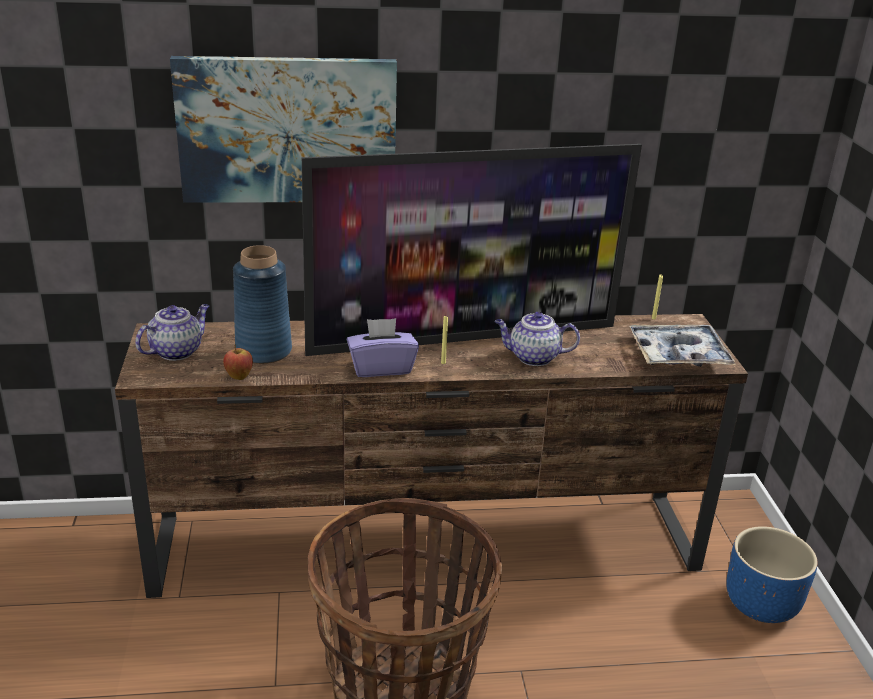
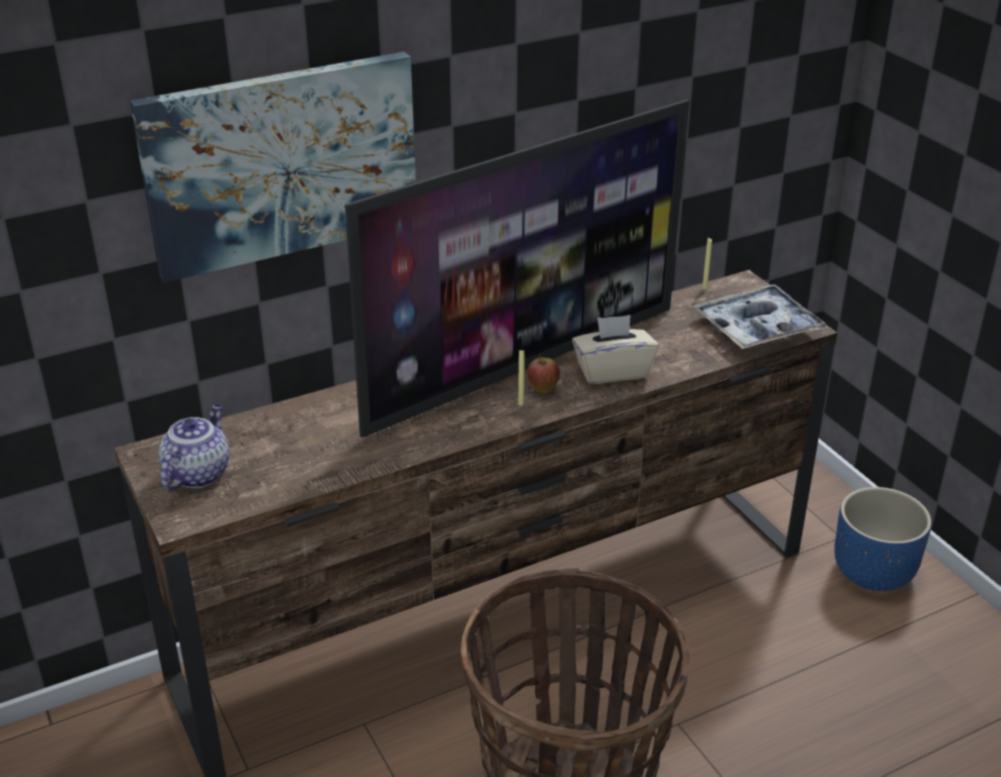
camera: 20 degrees left, 5 degrees up
(239, 377) = (301, 487): apple -> apple (542, 390)
(264, 351) = (304, 444): blue vase -> none
(381, 368) = (457, 429): purple tissue box -> none
(533, 357) = (612, 371): teapot -> beige tissue box

